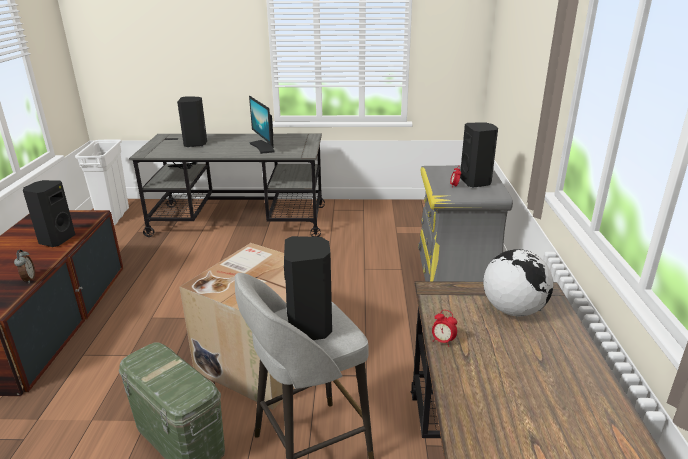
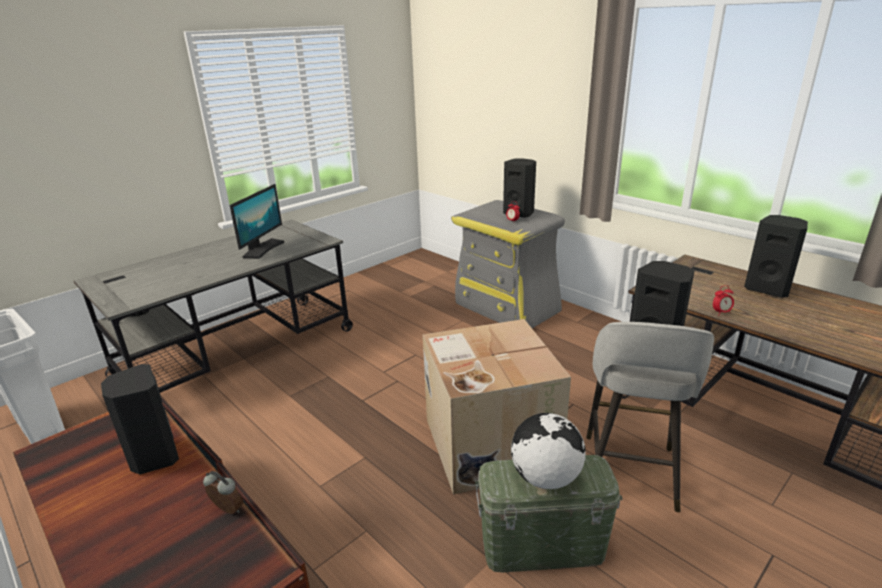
camera: 45 degrees left, 0 degrees up
(196, 144) = (168, 272): black speaker -> black speaker (768, 289)
(263, 147) = (262, 249): monitor -> monitor turned 90 degrees counterclockwise
(513, 310) = (705, 278): globe -> globe (545, 478)

